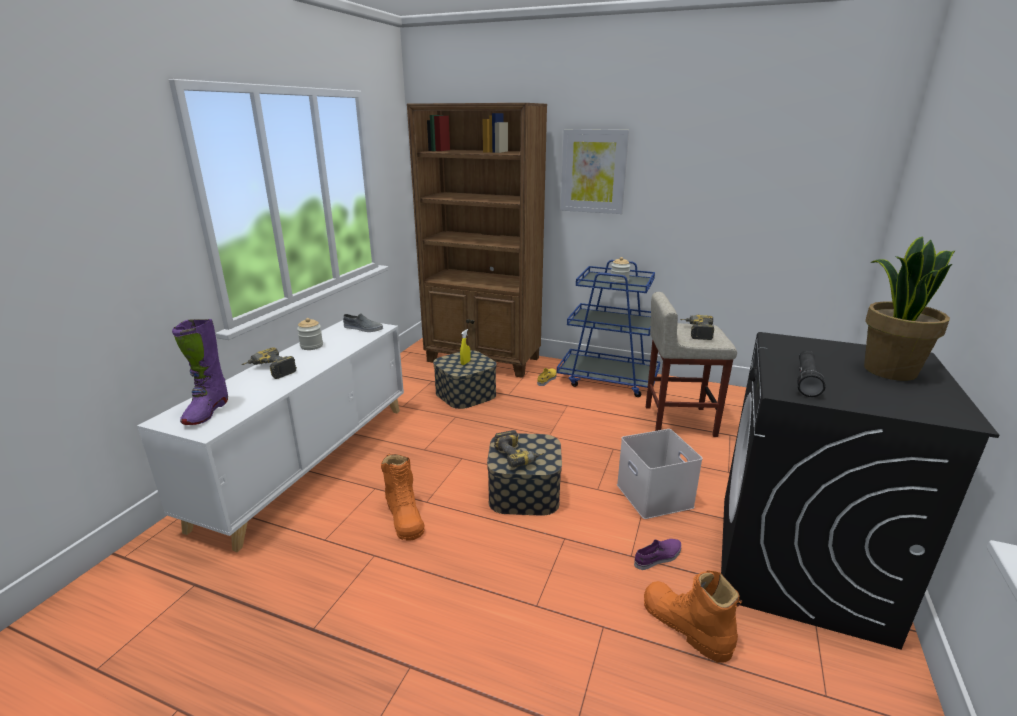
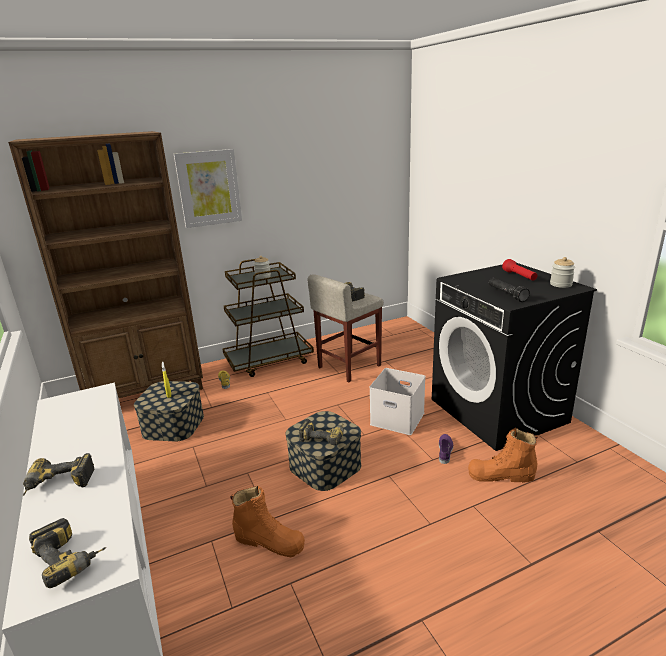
camera: 45 degrees left, 0 degrees up
(207, 412) = (71, 558): purple boot -> power drill
(311, 346) = (57, 441): jar -> jar (560, 284)
(363, 328) = (82, 400): grey shoe -> none
(608, 380) = (269, 361): blue cart -> brown cart
(888, 370) = (519, 276): potted plant -> red flashlight

